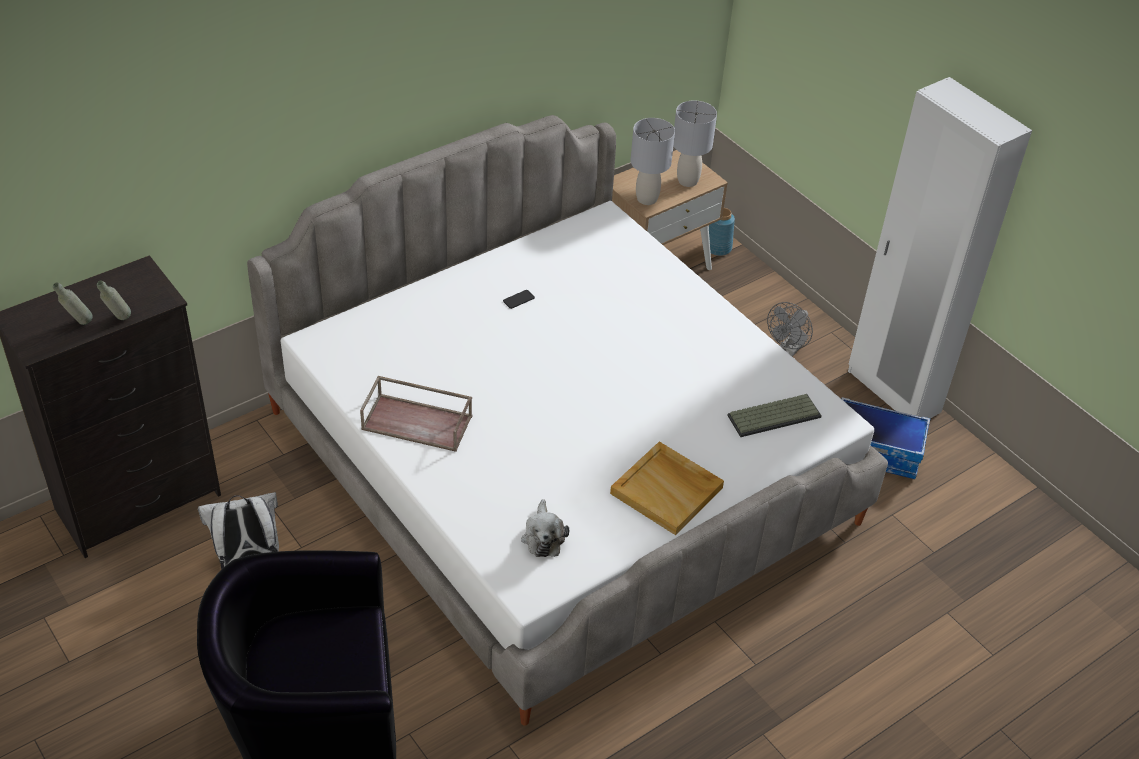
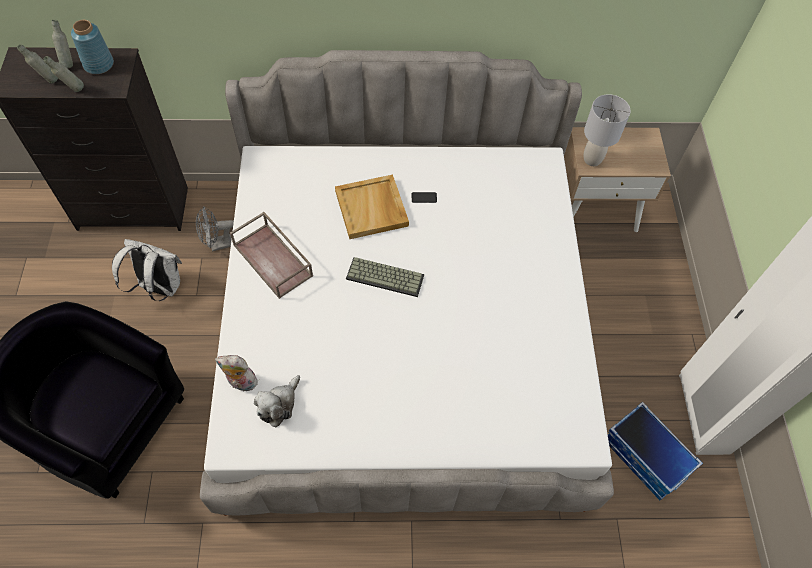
camera: 35 degrees right, 15 degrees up
(84, 299) = (69, 63): none -> grey bottle
(488, 539) = (241, 383): none -> plush toy
(667, 490) = (398, 422): beige tray -> beige tray (372, 209)
(687, 181) = (638, 159): grey table lamp -> none
(718, 248) = (656, 217): blue vase -> blue vase (99, 65)
(774, 415) = (536, 405): keyboard -> keyboard (386, 276)
(787, 351) = (642, 331): grey fan -> grey fan (218, 244)

